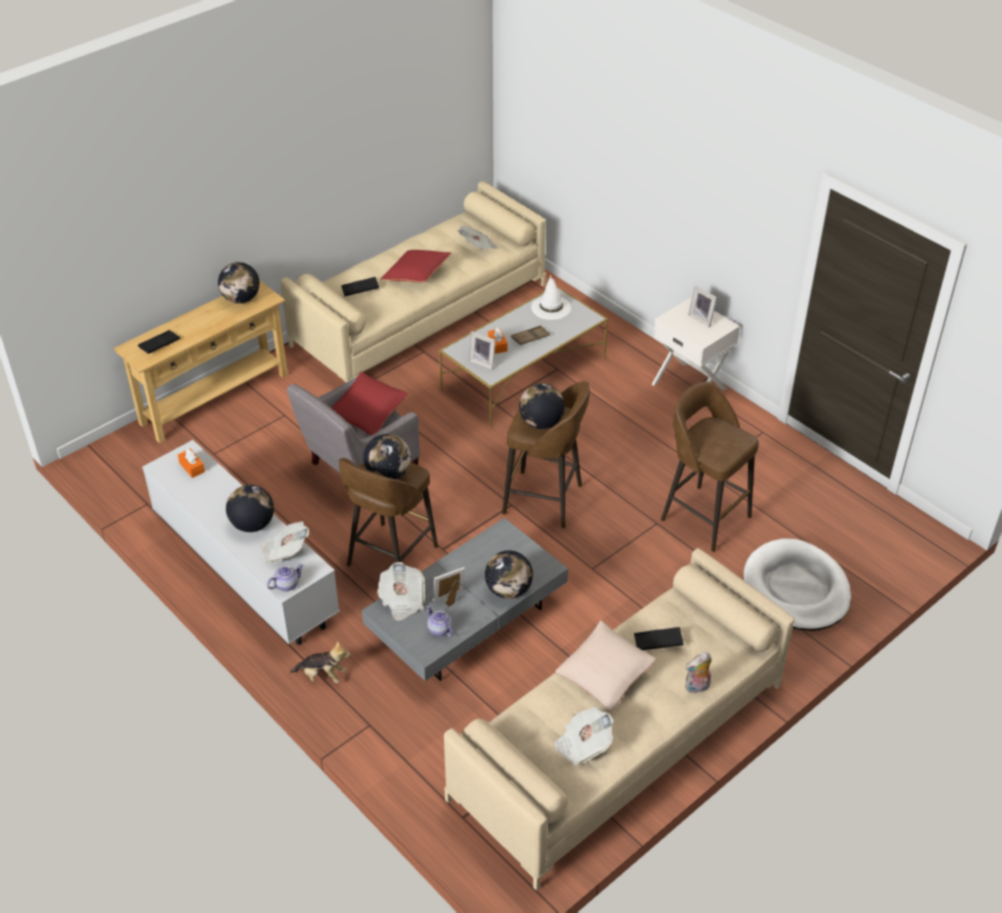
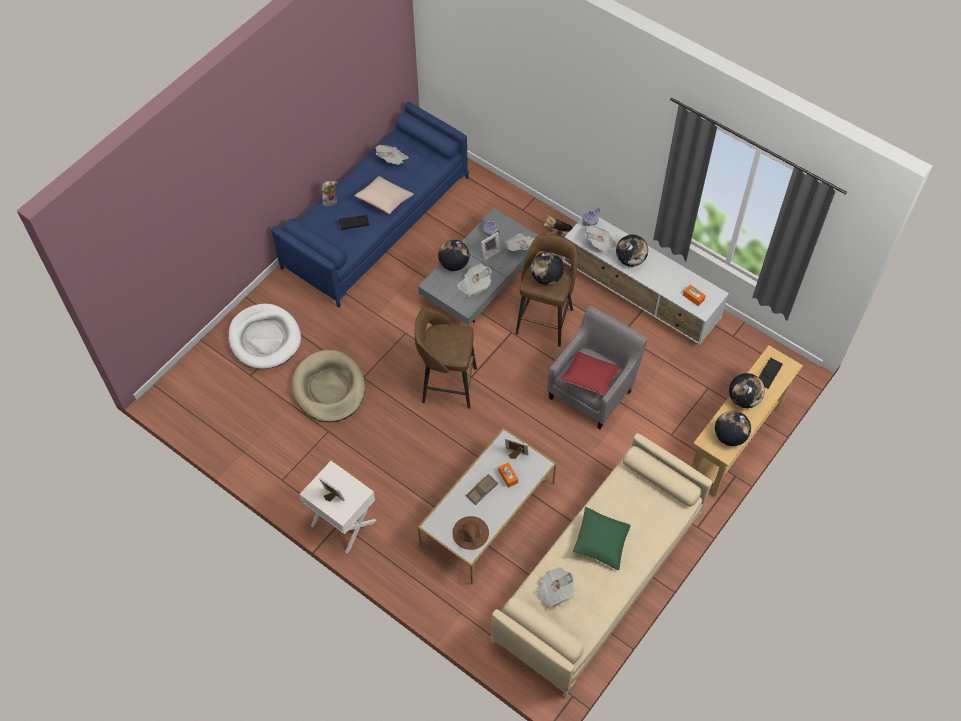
camera: 170 degrees right, 15 degrees up
(360, 289) = (645, 511): black tray -> none
(416, 274) = (601, 542): red pillow -> green pillow
(485, 557) = (474, 285): none -> newspaper
(541, 423) = (449, 338): globe -> globe (743, 399)
(550, 307) = (471, 533): white hat -> brown hat
(618, 741) = (376, 222): beige sofa -> blue sofa
(703, 516) = (329, 388): brown stool -> beige dog bed

